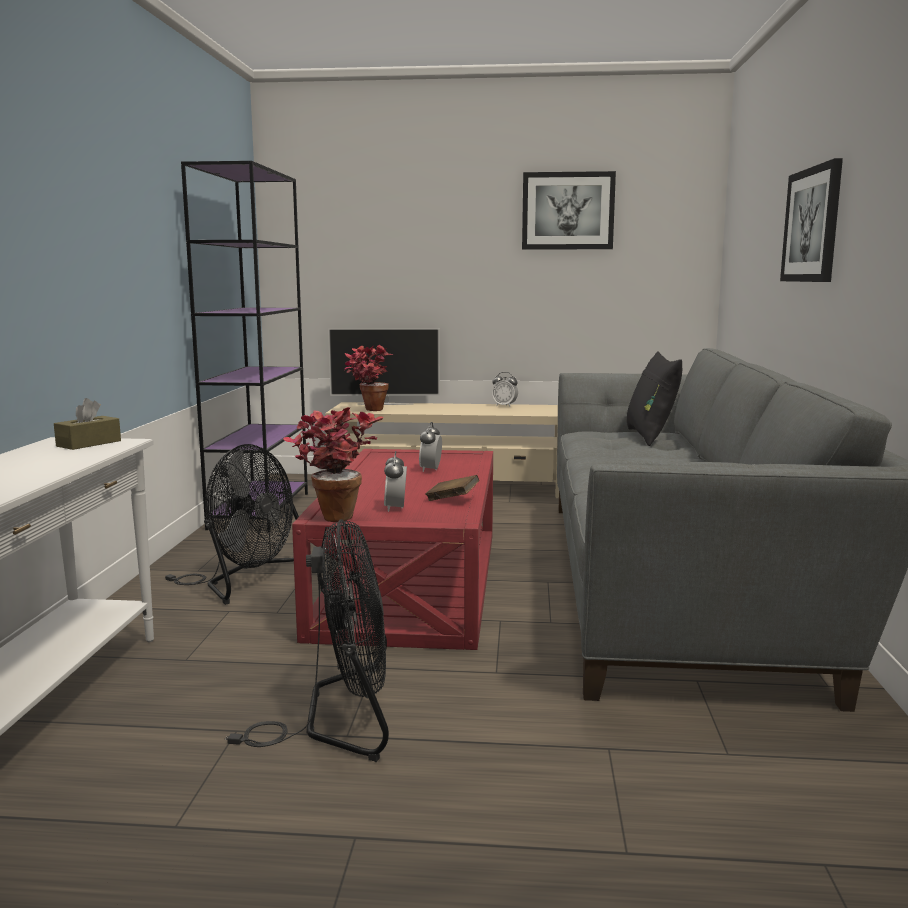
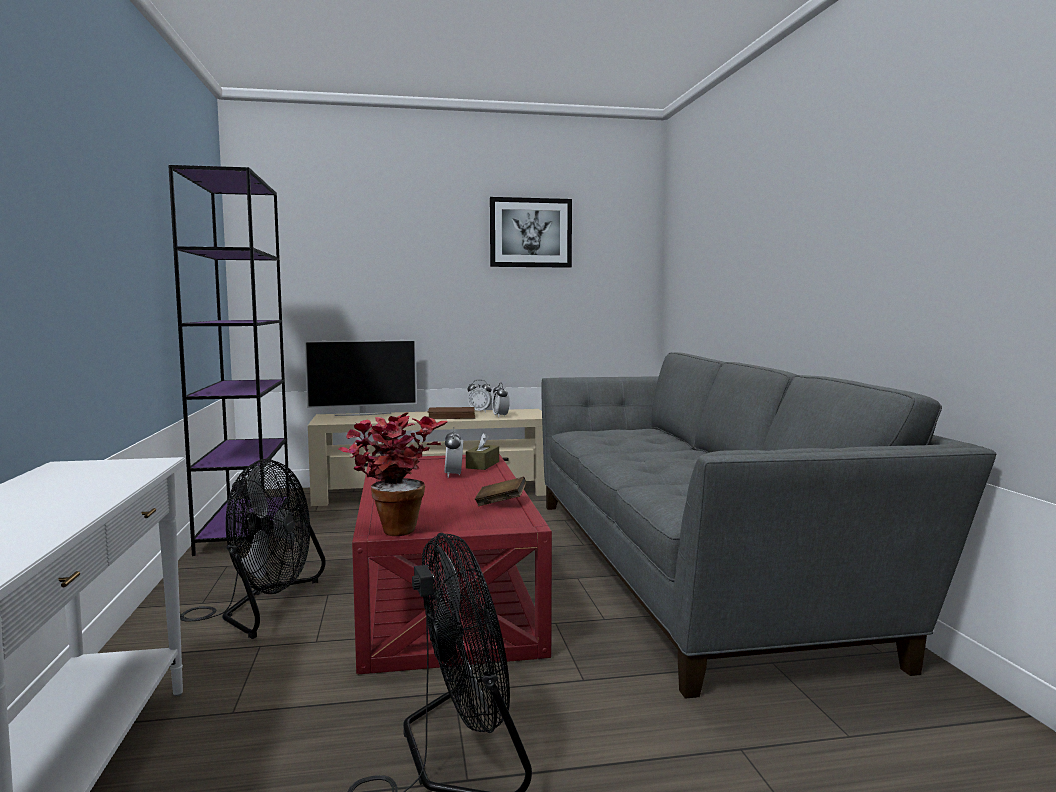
camera: 15 degrees left, 5 degrees down
(89, 443) = (109, 466): brown tissue box -> brown tissue box (482, 465)
(367, 410) = (350, 421): potted plant -> none
(395, 508) = (450, 516): alarm clock -> alarm clock (500, 416)
(471, 410) = (452, 416): none -> brown book
(650, 437) = (638, 433): black pillow -> none
(812, 225) = (784, 241): picture -> none

